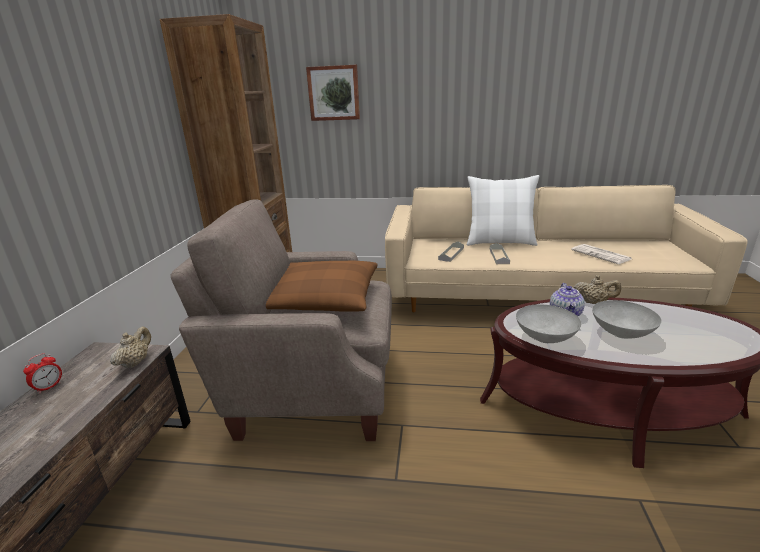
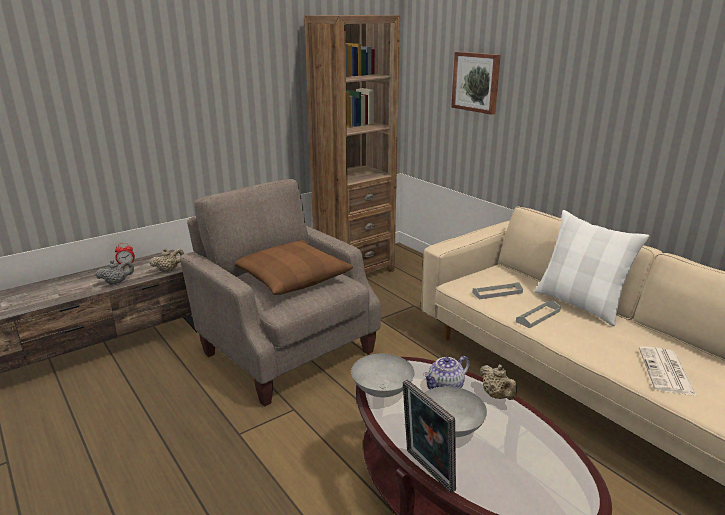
camera: 45 degrees right, 0 degrees up
(78, 411) = (117, 282): none -> grey teapot
(674, 364) = (426, 472): none -> picture frame

